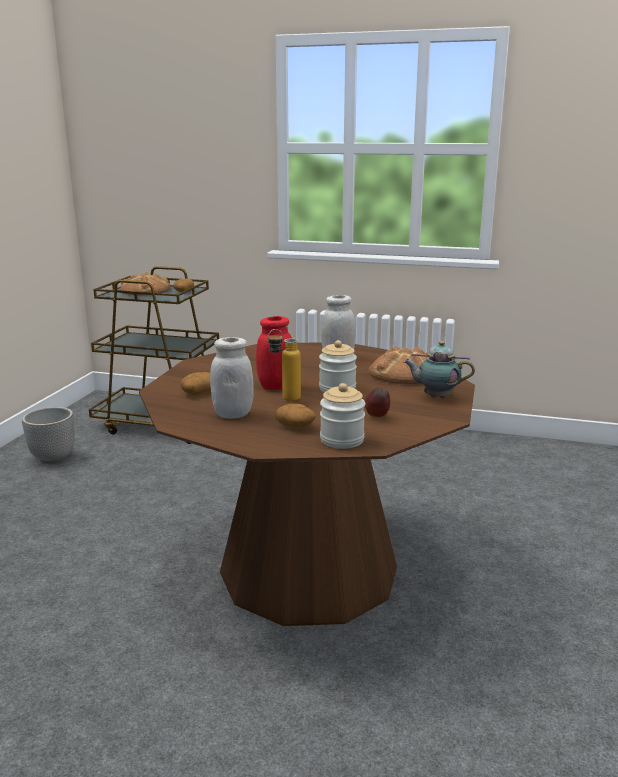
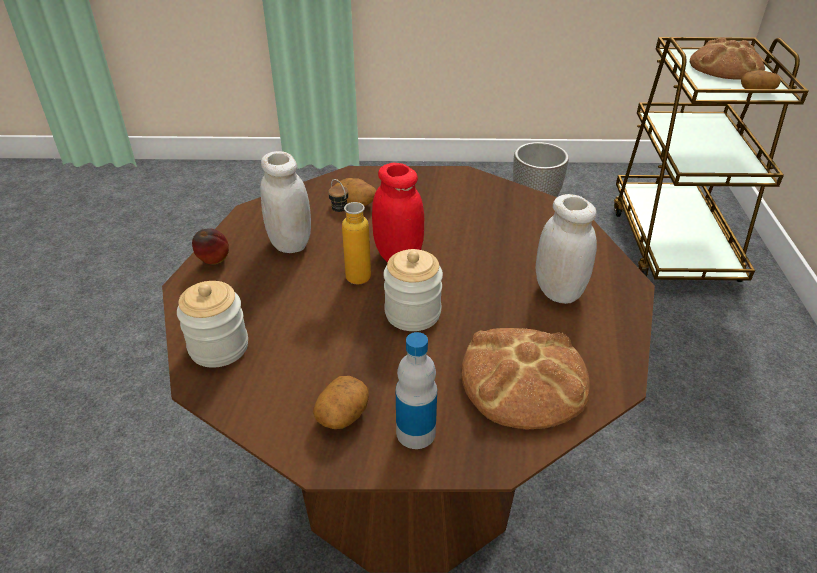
camera: 75 degrees right, 20 degrees up
(296, 426) = (261, 299): potato -> potato (342, 414)
(377, 417) = (307, 371): apple -> apple (214, 262)
(435, 397) = (415, 432): teapot -> bottle

